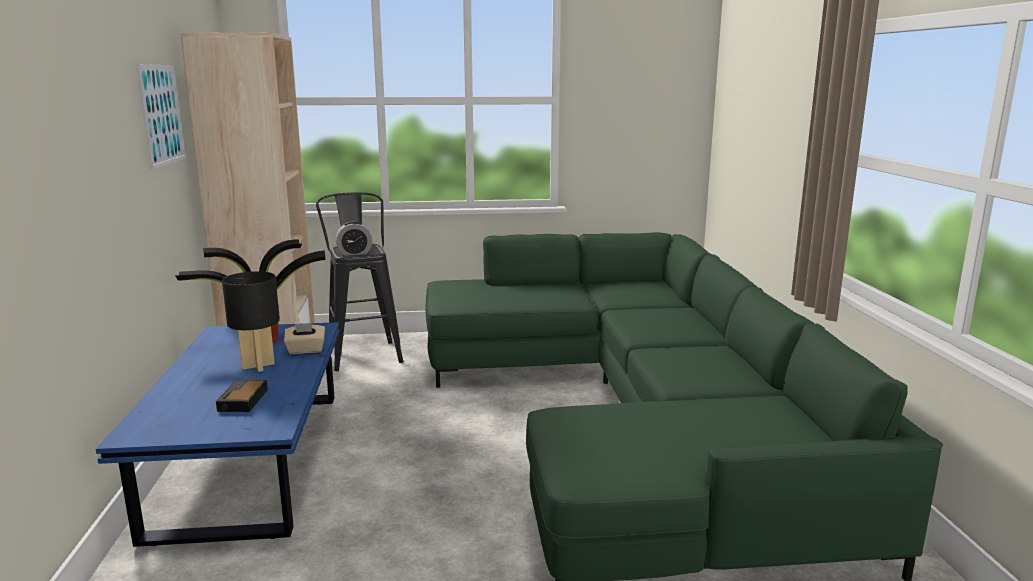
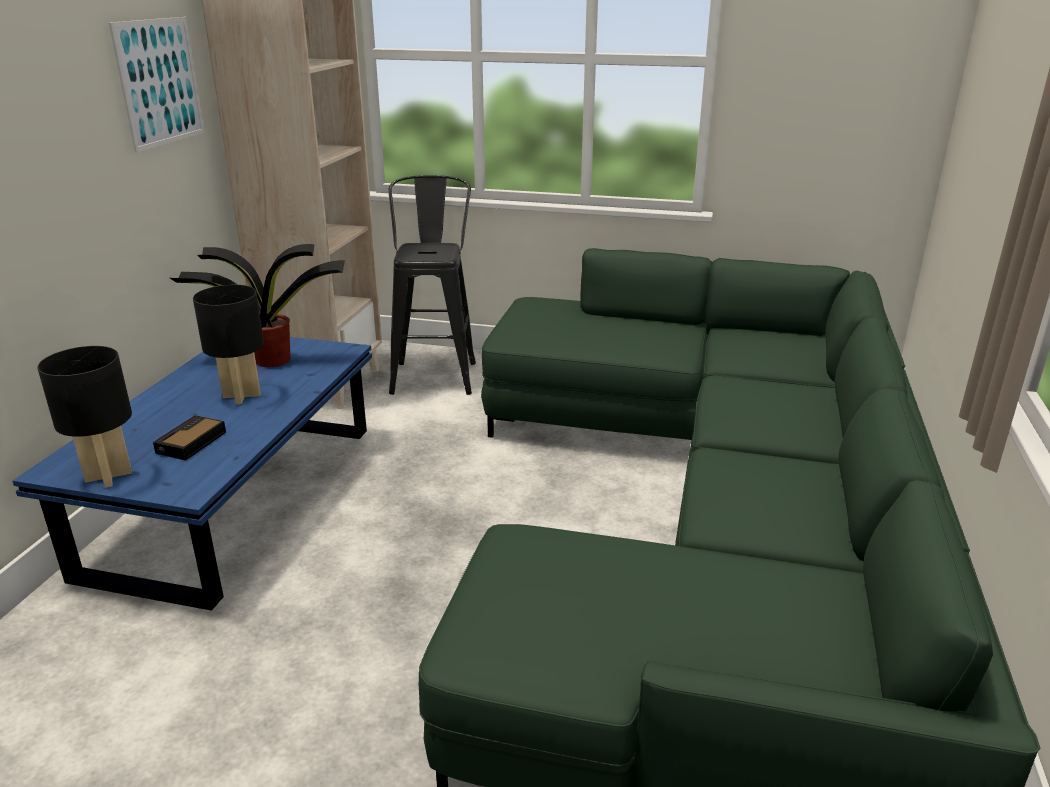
camera: 20 degrees right, 10 degrees up
(188, 432) = (107, 476): none -> black table lamp
(306, 350) = (306, 382): beige tissue box -> none
(354, 253) = (419, 256): alarm clock -> none

